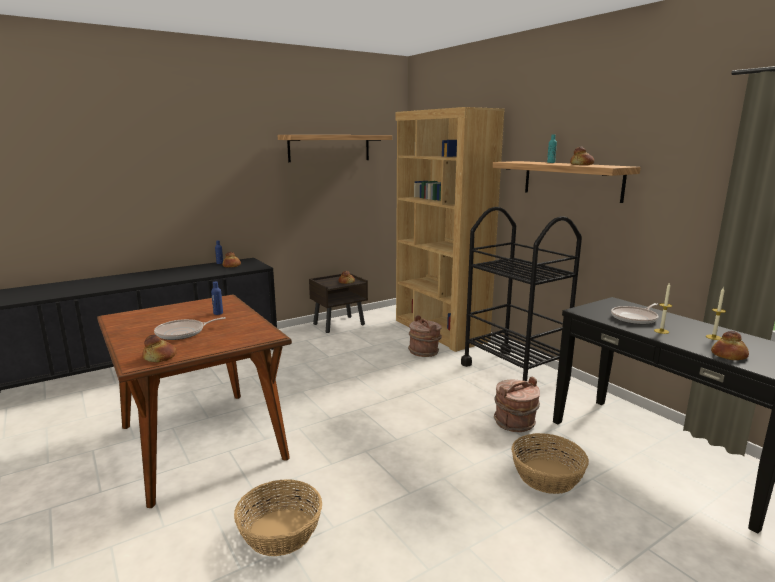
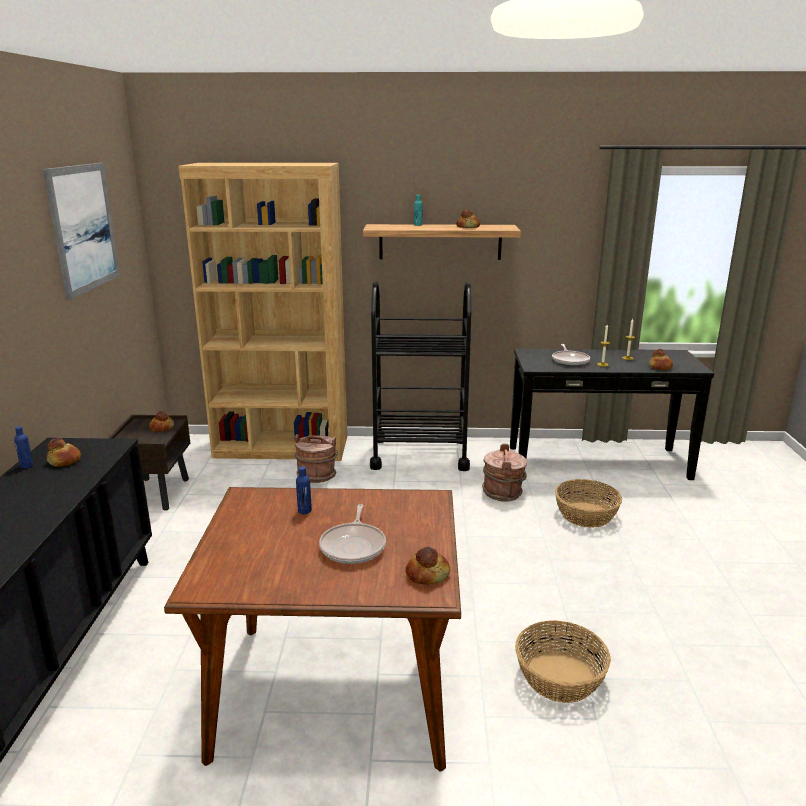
camera: 55 degrees left, 5 degrees up
(329, 148) = (84, 228): shelf -> picture

